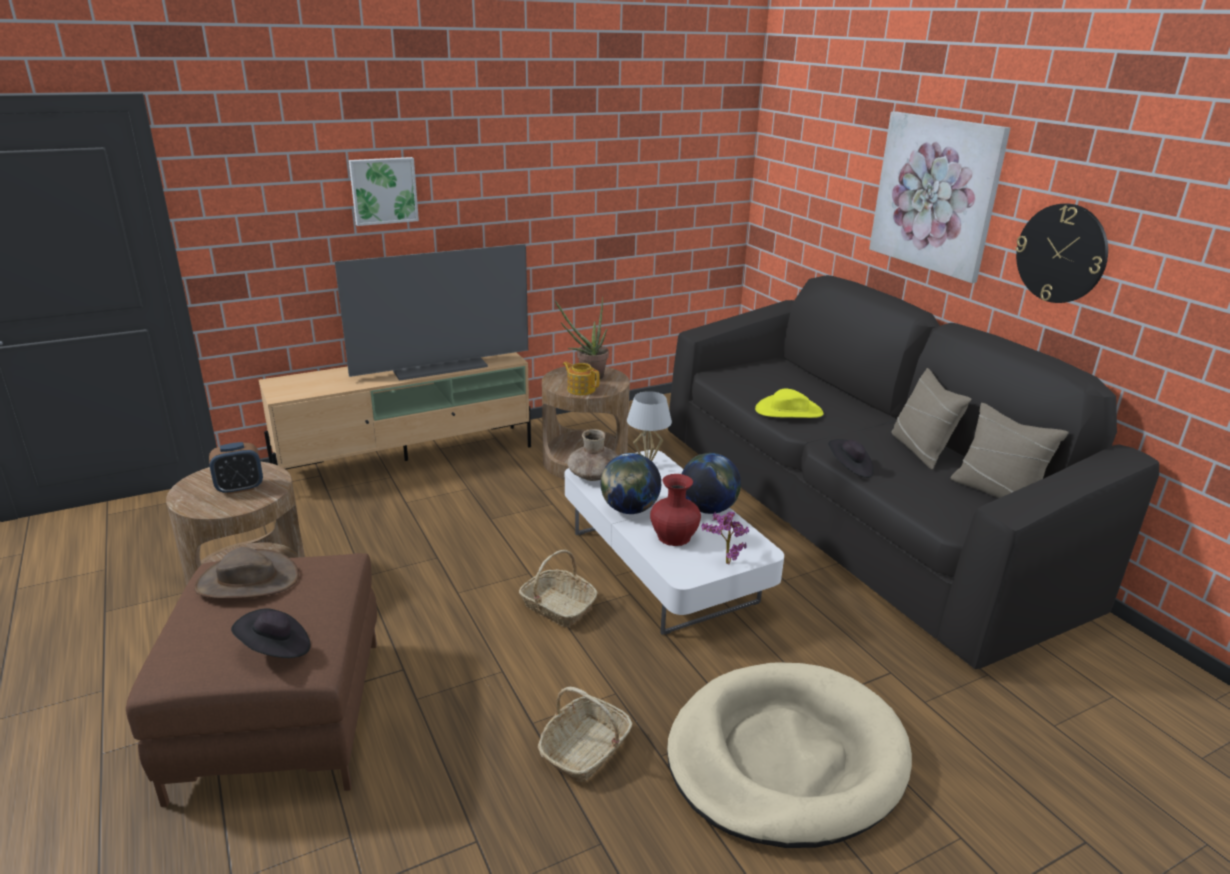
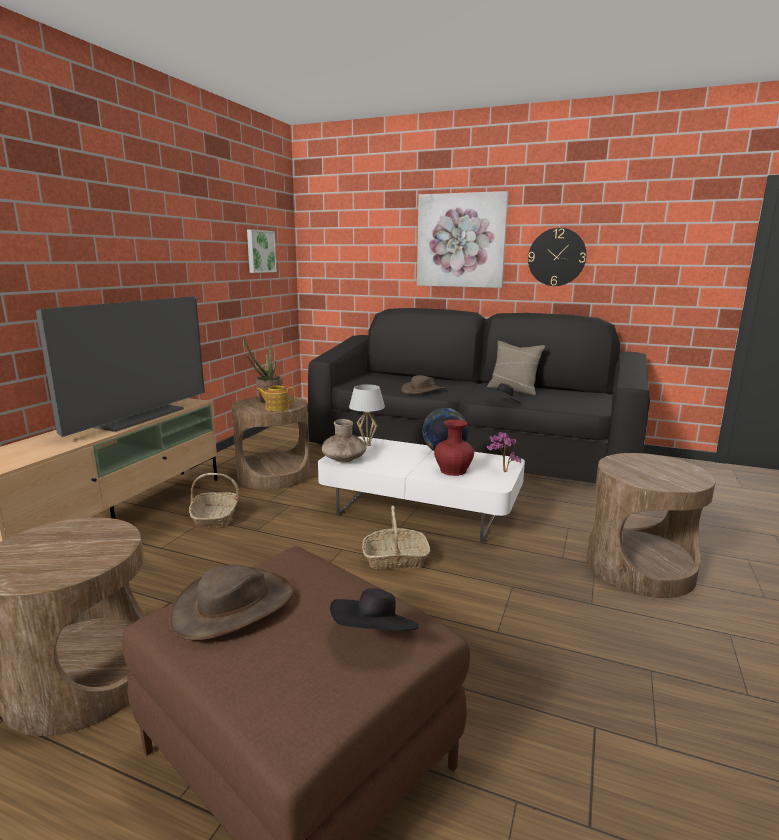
camera: 40 degrees left, 10 degrees down
(240, 488) = (74, 546): alarm clock -> none
(383, 190) = (55, 247): picture -> picture (260, 251)
(585, 749) = (552, 626): basket -> basket (215, 517)
(629, 510) = (401, 467): globe -> none
(785, 758) = (639, 568): beige dog bed -> brown side table
(789, 411) = (423, 390): yellow hat -> brown hat
(997, 492) = (576, 395): beige pillow -> none

